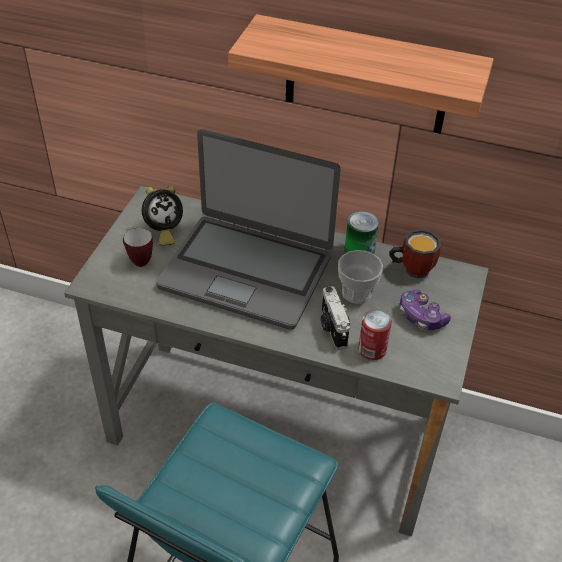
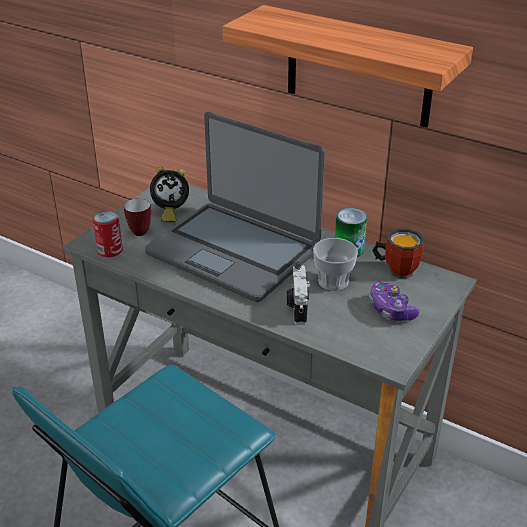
camera: 15 degrees right, 10 degrees down
(372, 349) = (330, 329): can -> can (110, 250)

